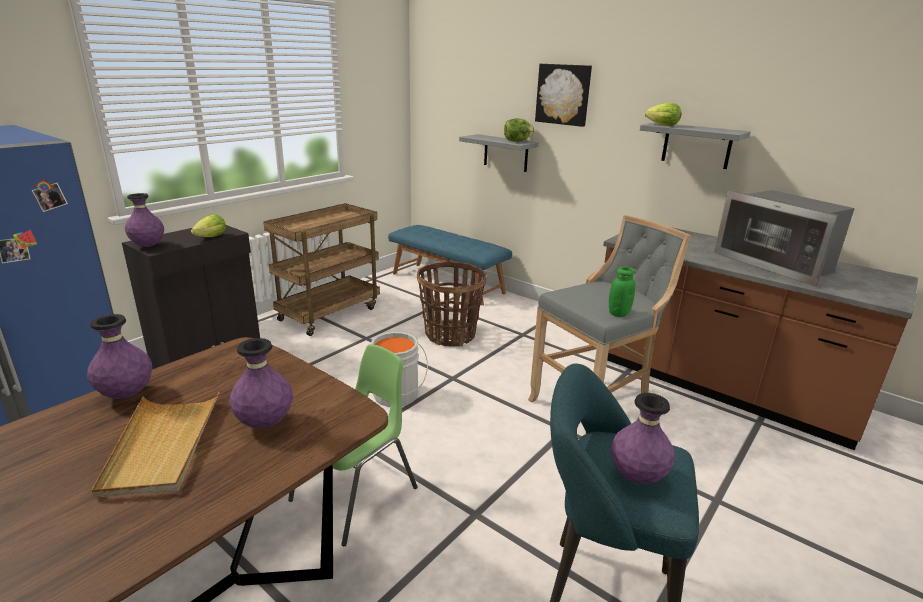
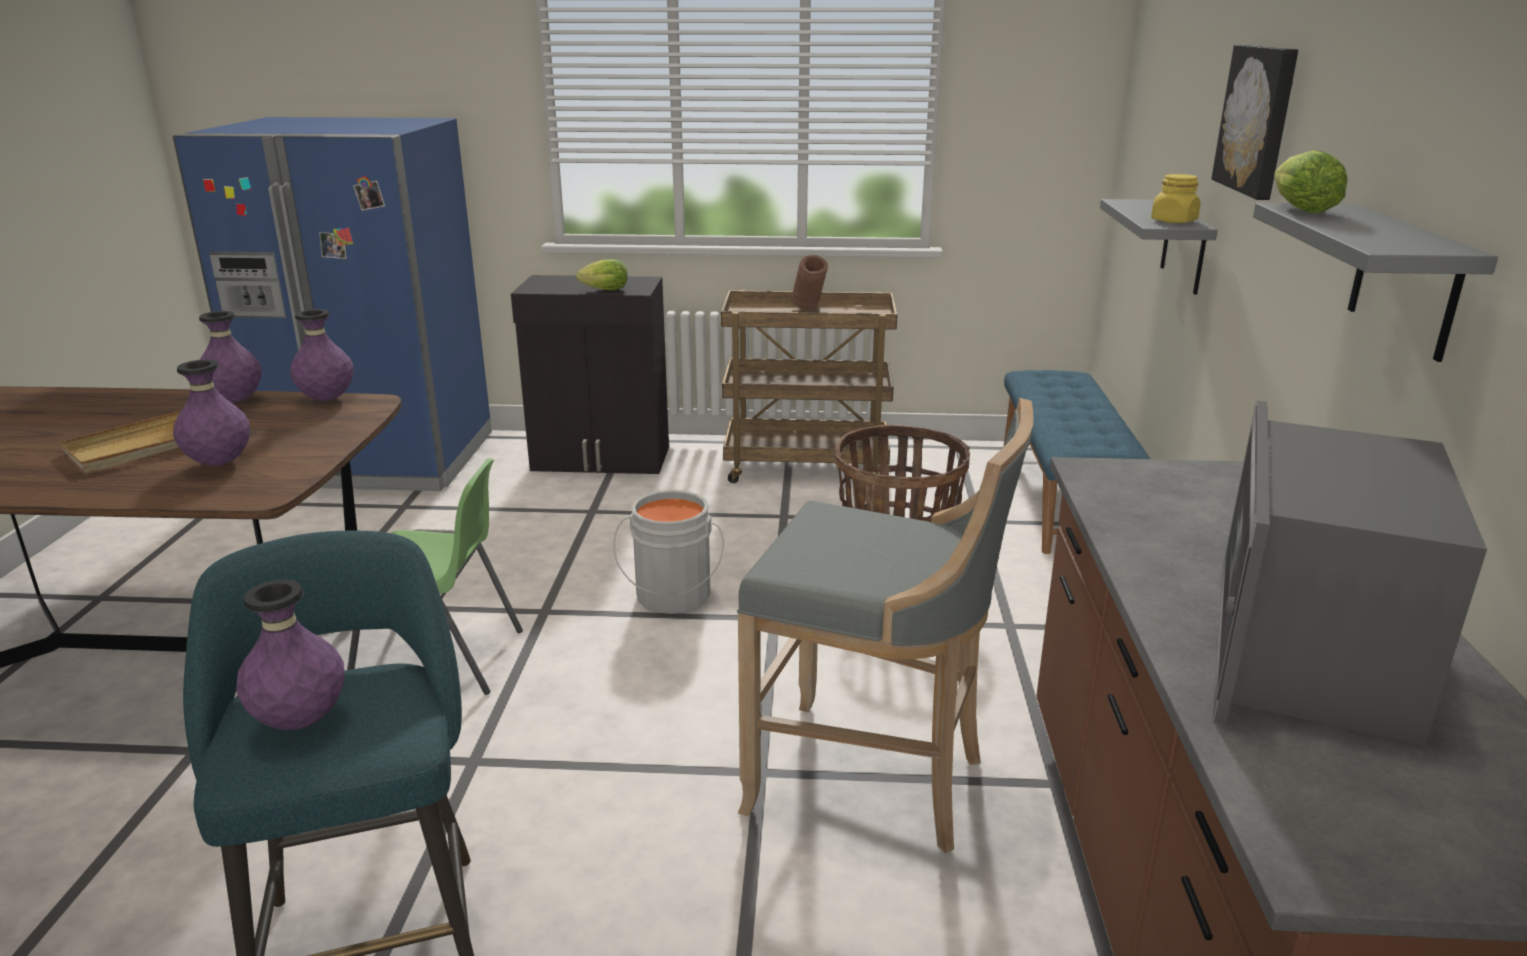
camera: 55 degrees right, 0 degrees up
(148, 246) = (537, 284): purple vase -> purple vase (327, 399)
(316, 221) = (809, 309): none -> brown vase
(517, 141) = (1174, 221): lettuce -> yellow jar
(618, 313) = (818, 575): green jar -> none

